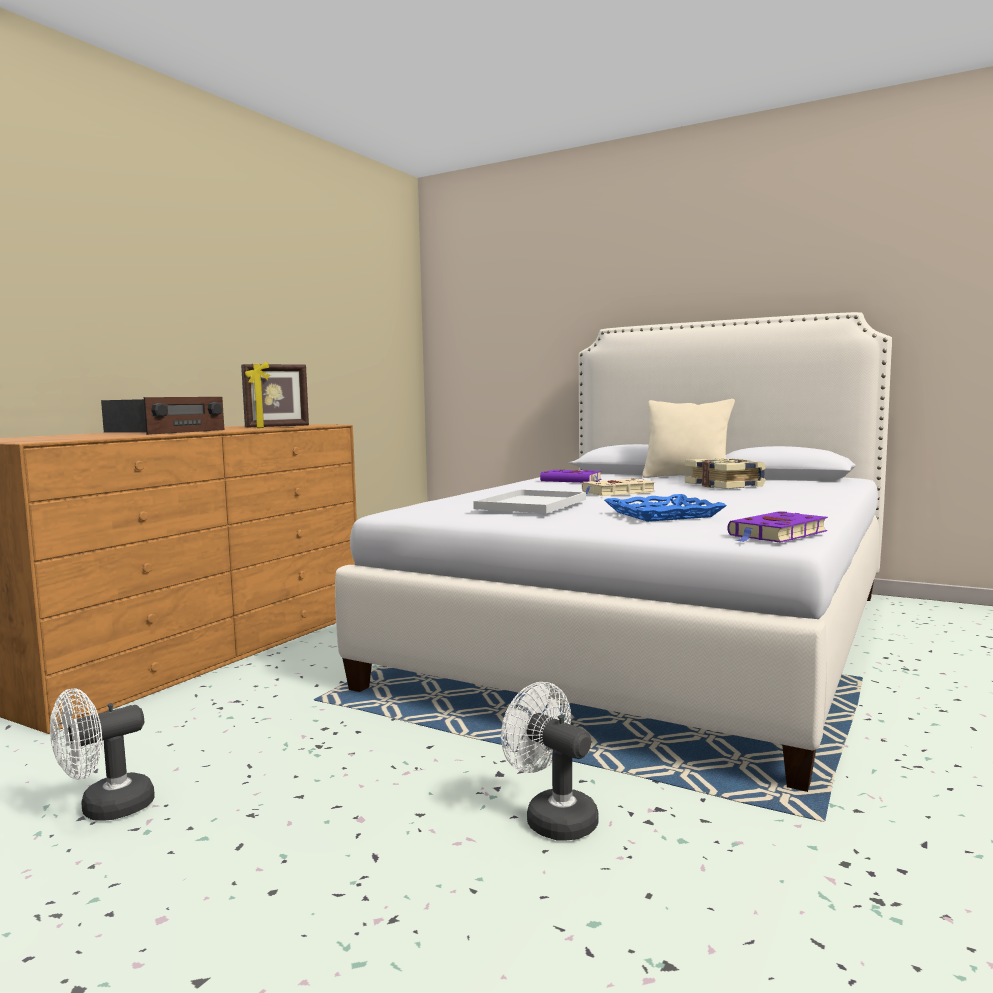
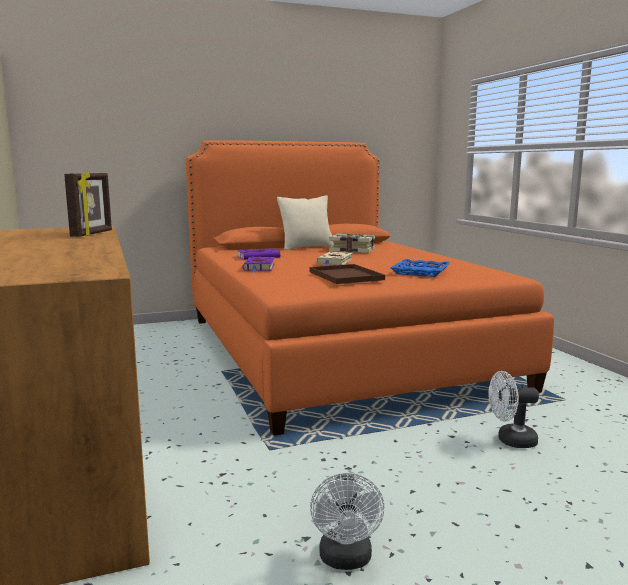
camera: 50 degrees left, 5 degrees up
(166, 432) = (56, 248): radio -> none
(531, 504) = (344, 275): white tray -> brown tray
(653, 636) = (336, 350): white bed -> orange bed
(776, 534) = (502, 274): purple book -> purple book (259, 267)

